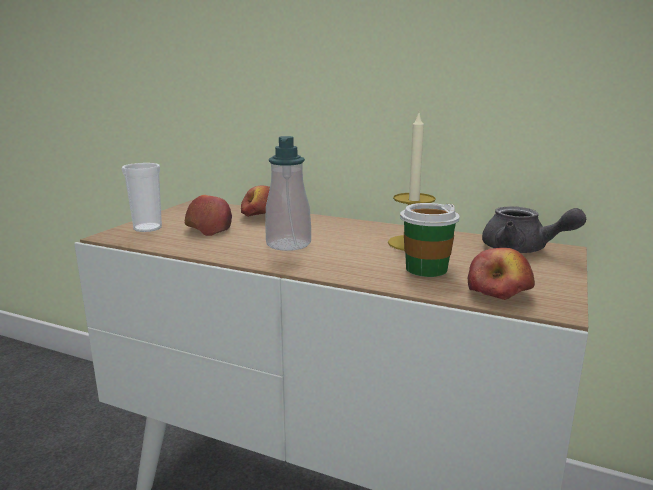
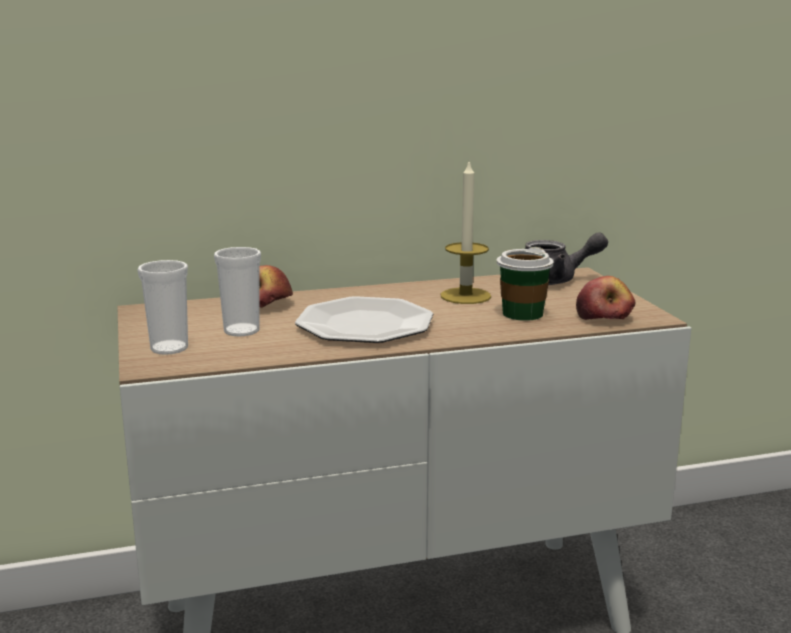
camera: 40 degrees left, 0 degrees up
(208, 228) = (241, 331): apple -> cup
(288, 244) = (365, 324): soap dispenser -> plate

